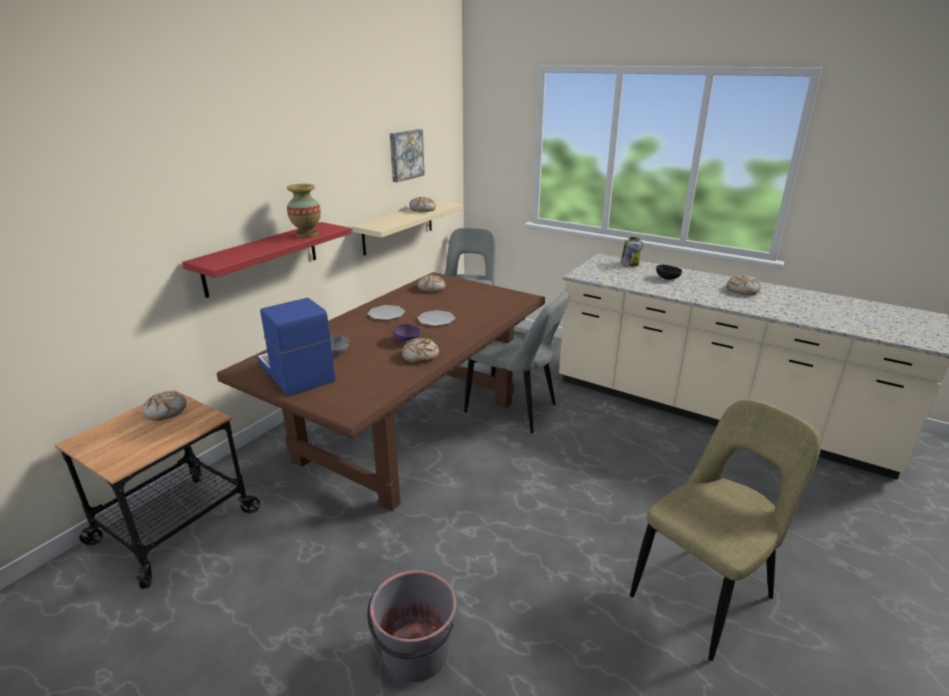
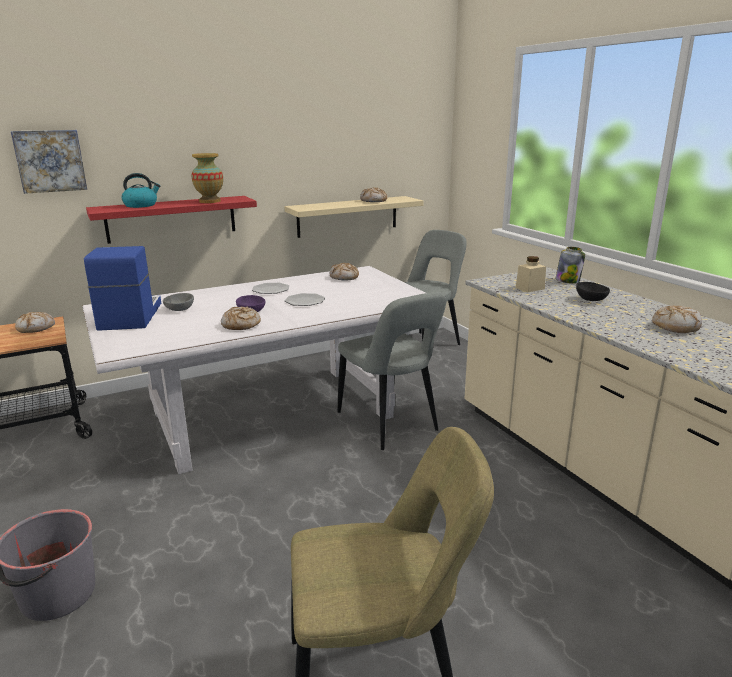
camera: 30 degrees right, 5 degrees down
(244, 250) = (141, 205): none -> kettle
(405, 155) = (362, 143): picture -> picture (50, 161)
(409, 431) = (271, 414): brown dining table -> white dining table
(617, 275) = (530, 288): none -> beige jar

